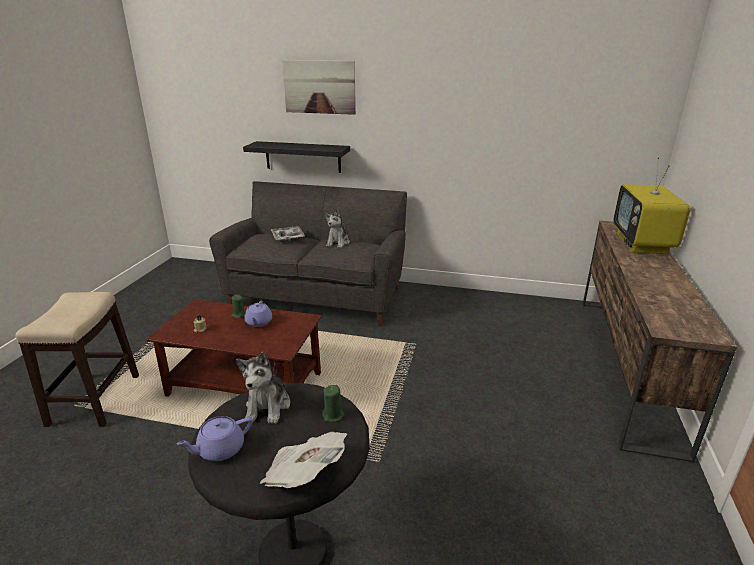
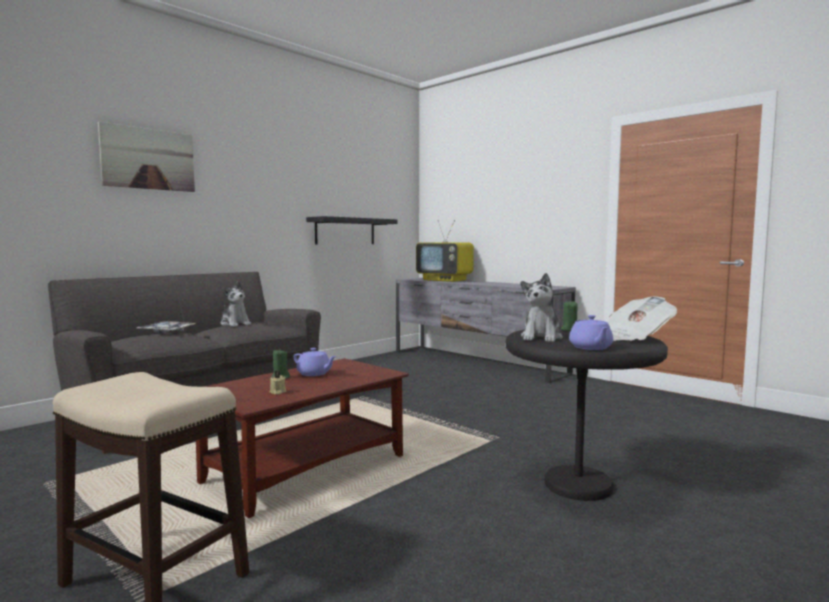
camera: 60 degrees left, 20 degrees down
(268, 406) = (541, 337): plush toy -> plush toy turned 75 degrees clockwise
(303, 157) = (124, 243): black shelf -> black shelf (345, 231)
(625, 365) = (476, 362): brown tv stand -> grey tv stand

